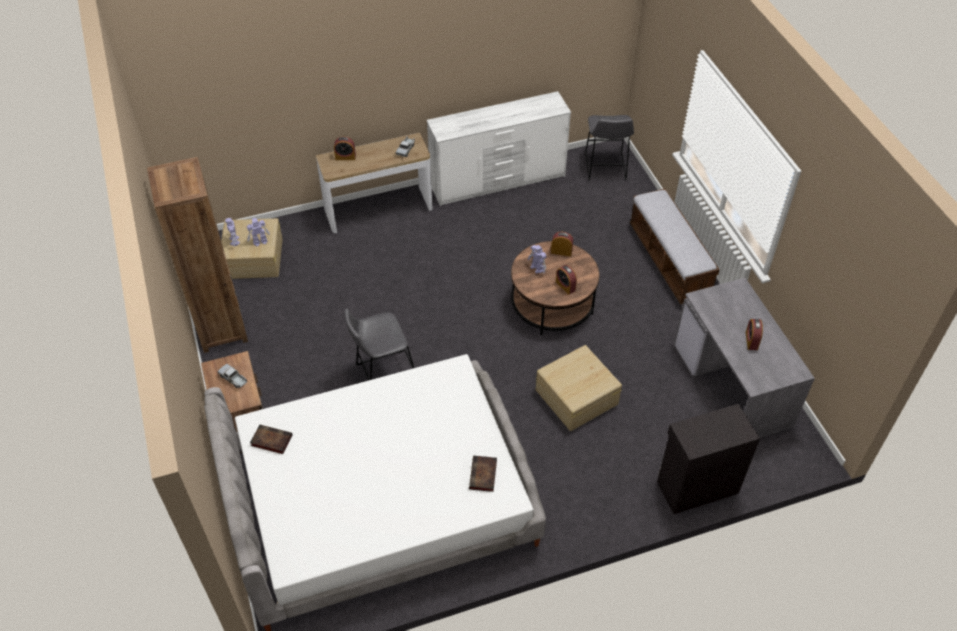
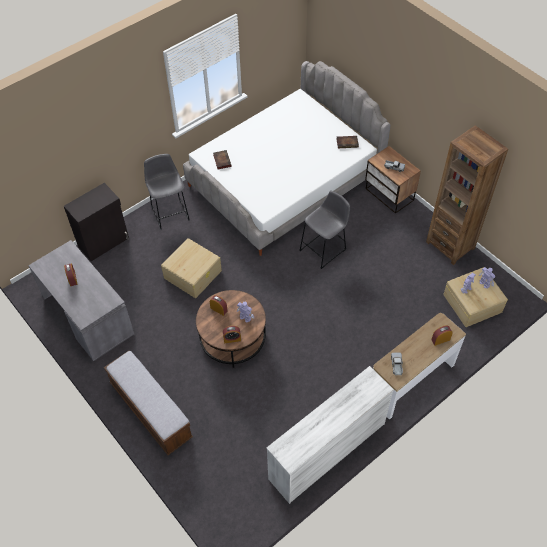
camera: 160 degrees right, 5 degrees up
(605, 168) = (233, 505): grey stool -> grey stool (169, 211)

